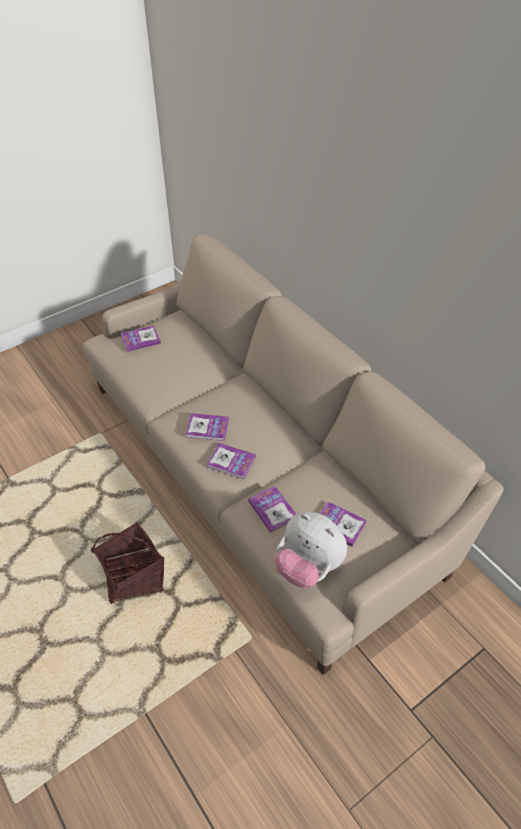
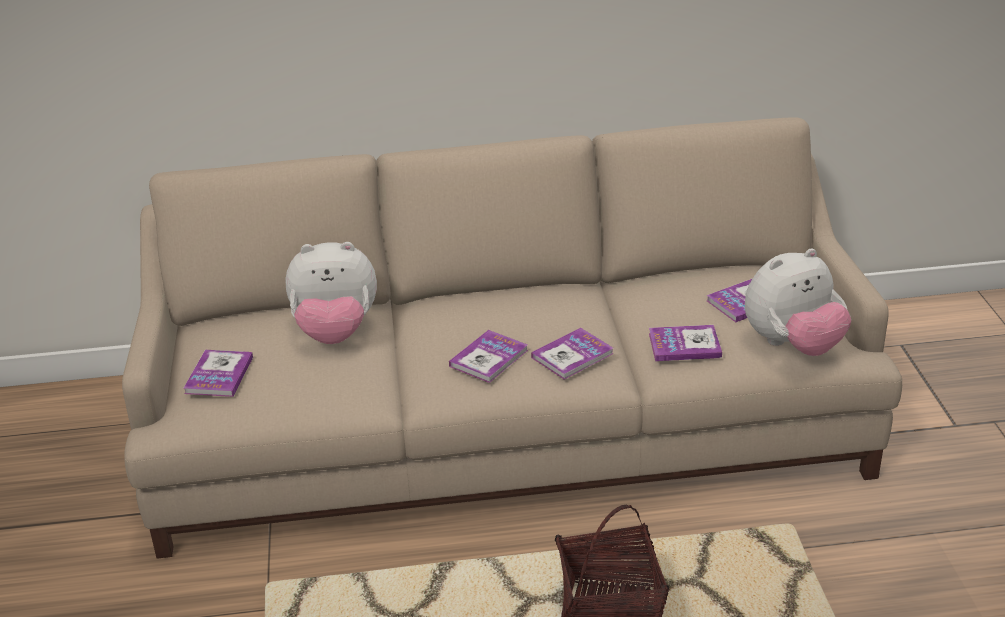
camera: 60 degrees left, 15 degrees down
(199, 361) = (335, 332): none -> plush toy

